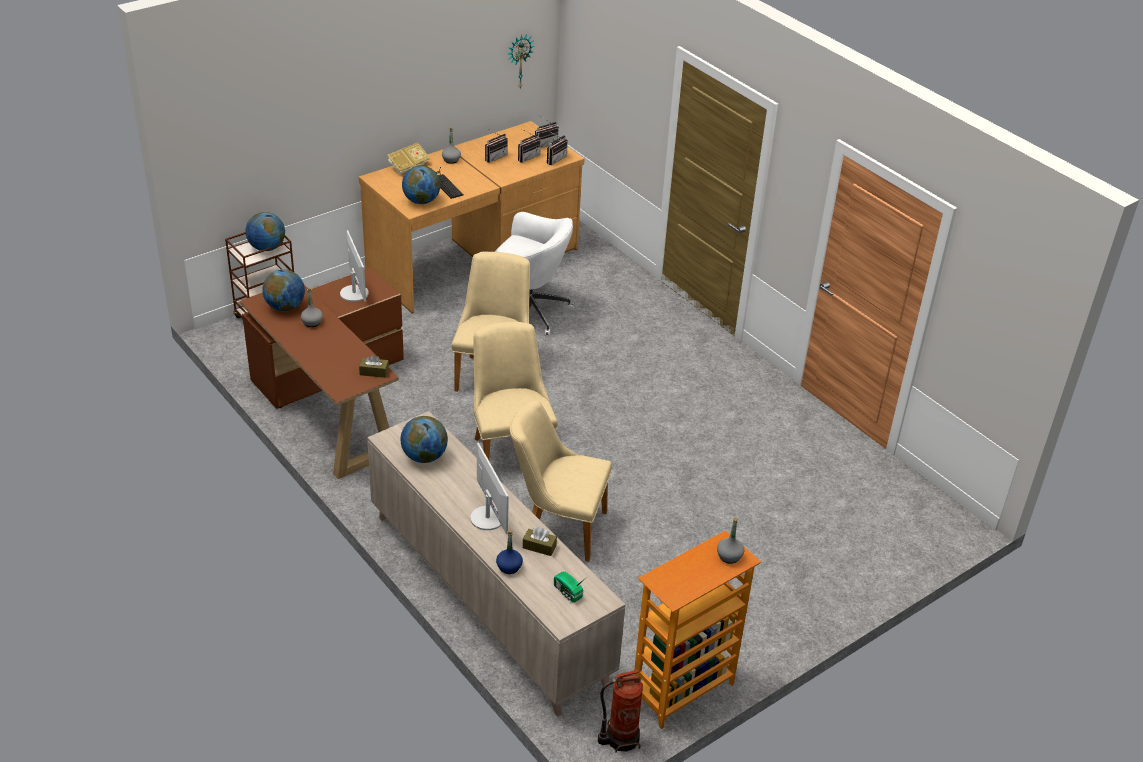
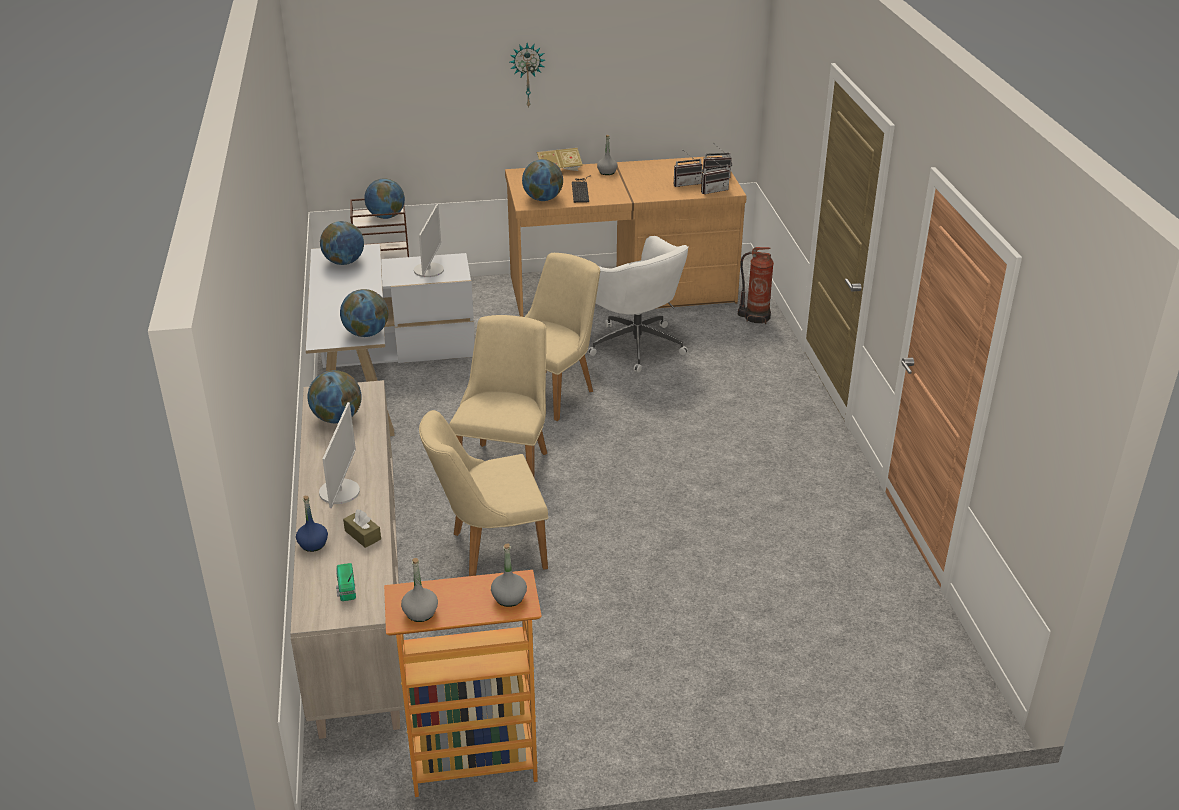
camera: 30 degrees right, 5 degrees down
(312, 322) = (354, 280): grey bottle -> grey bottle (420, 613)
(333, 401) = (379, 375): brown desk -> white desk
(374, 372) = (366, 333): brown tissue box -> globe
(494, 157) = (652, 177): radio -> none
(519, 61) = (710, 83): wall clock -> wall clock (527, 74)
(557, 527) = (489, 550): beige chair -> beige chair turned 60 degrees counterclockwise
(620, 738) = (363, 788): fire extinguisher -> fire extinguisher (755, 317)

